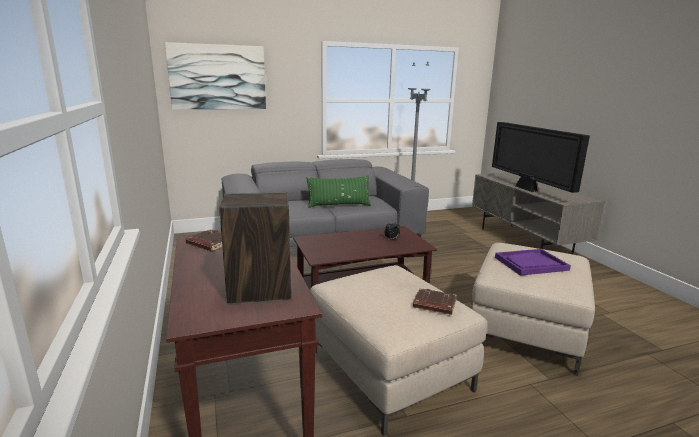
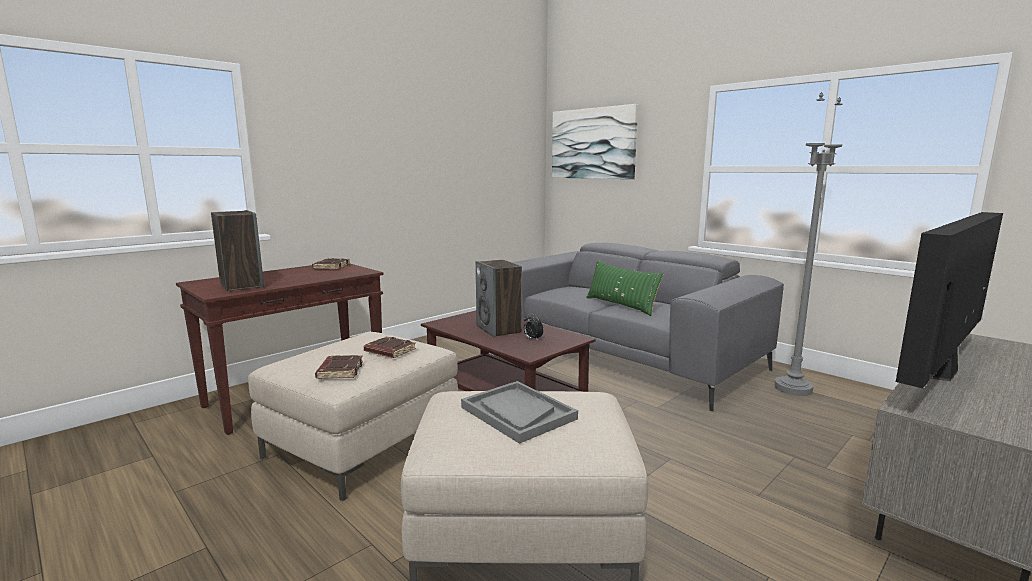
camera: 65 degrees right, 5 degrees down
(359, 243) = (499, 329): none -> speaker
(396, 282) = (389, 351): none -> brown book
(531, 264) = (517, 413): purple tray -> grey tray

